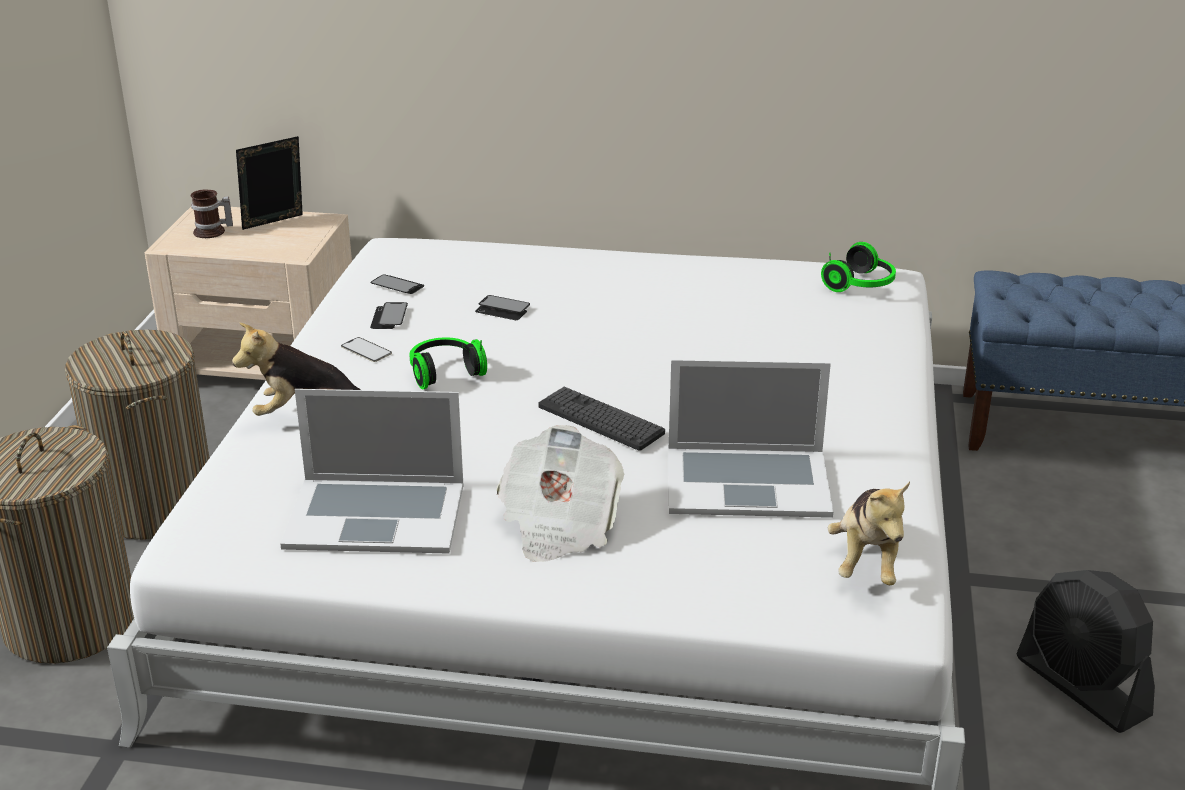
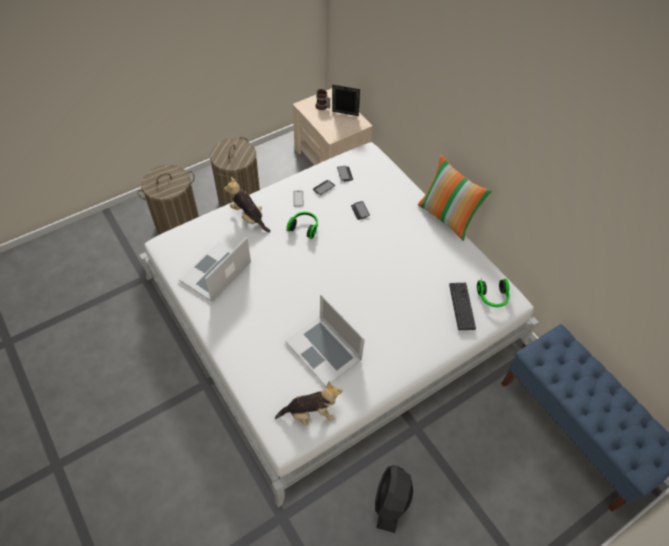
camera: 45 degrees right, 25 degrees up
(375, 515) = (216, 271): laptop -> laptop turned 75 degrees clockwise
(559, 524) = (253, 318): newspaper -> none
(600, 420) = (318, 286): keyboard -> keyboard (462, 306)
(647, 251) = (447, 217): none -> pillow
(867, 561) = (310, 413): plush toy -> plush toy turned 150 degrees counterclockwise

